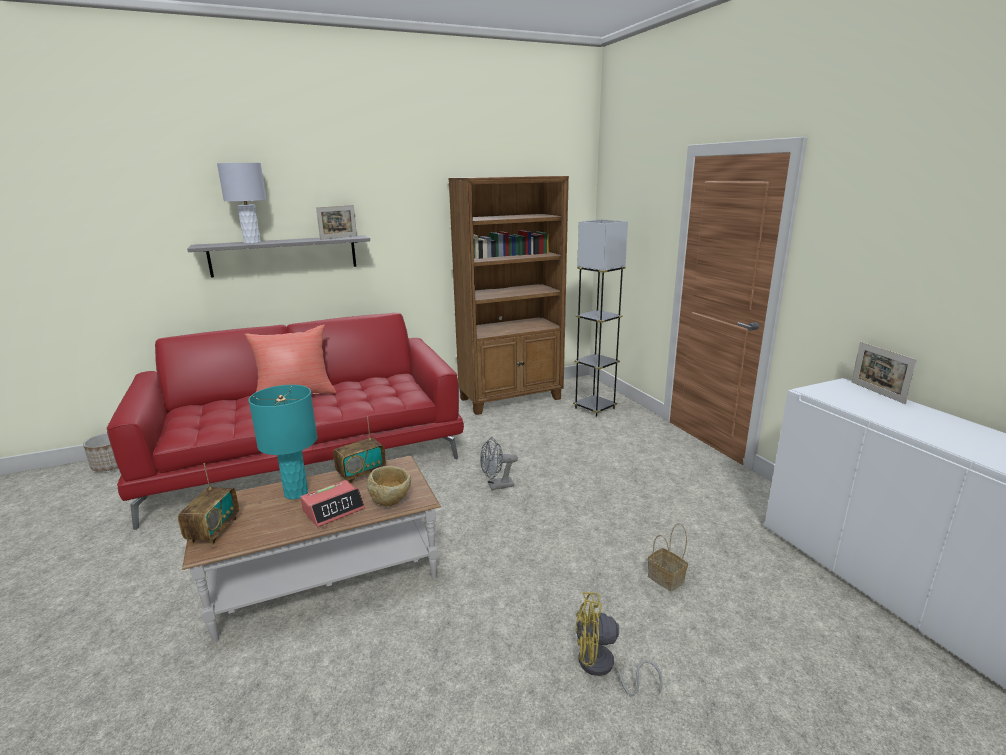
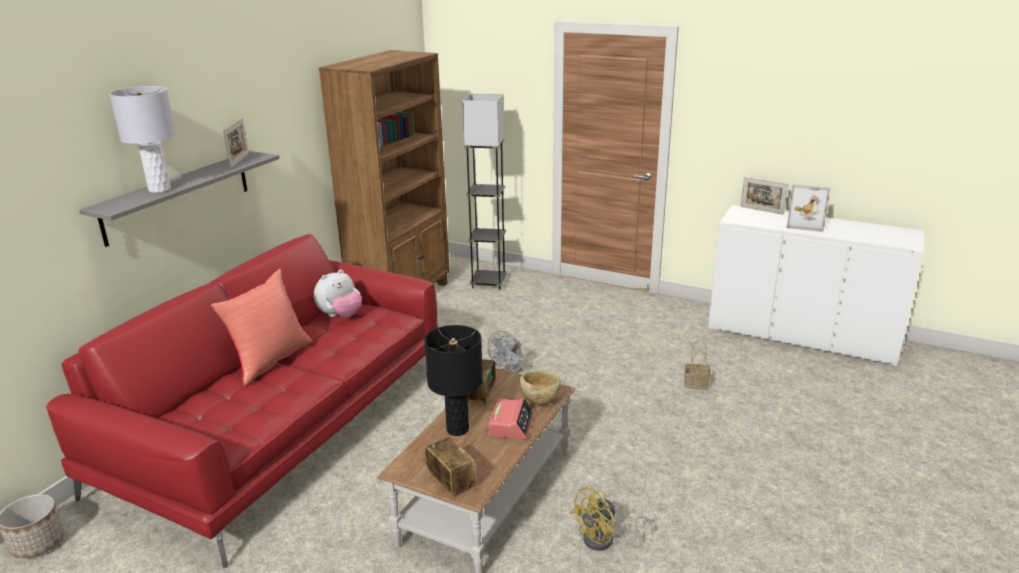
camera: 40 degrees left, 5 degrees up
(296, 493) = (458, 429): turquoise table lamp -> black table lamp
(383, 382) = (340, 315): none -> plush toy
(602, 668) = (726, 446): yellow fan -> yellow fan (605, 541)
(922, 422) = (805, 224): none -> picture frame

